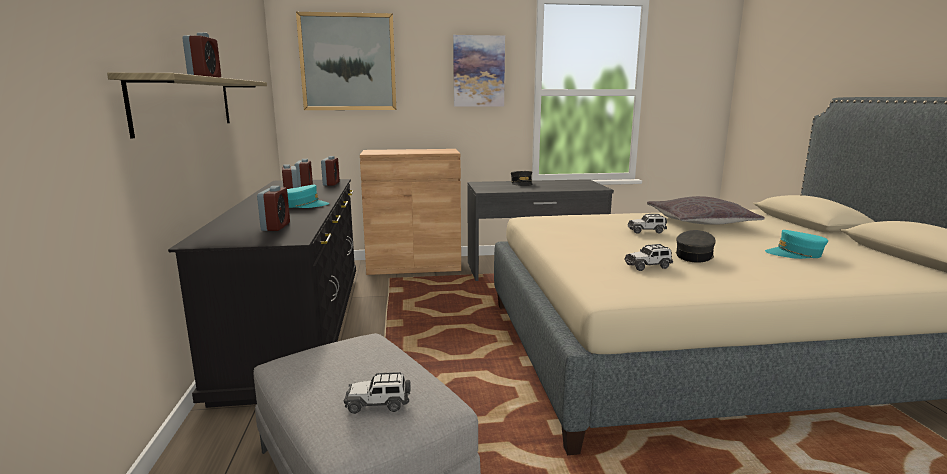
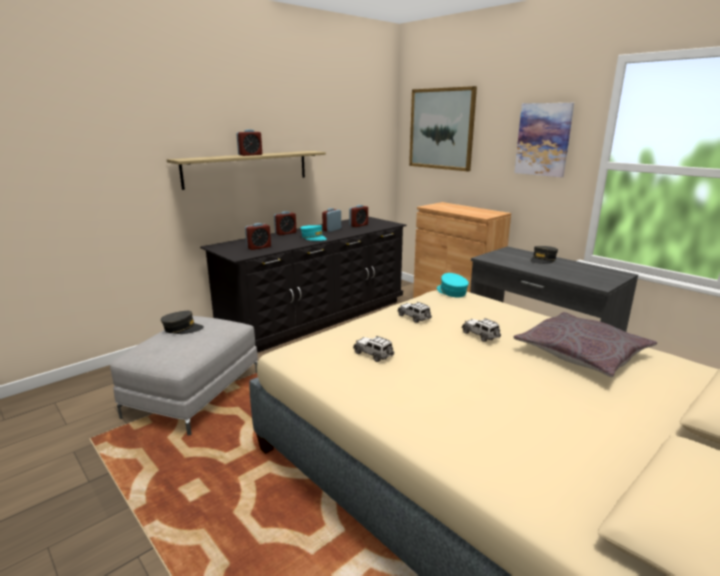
camera: 55 degrees right, 5 degrees up
(331, 183) = (381, 225): alarm clock -> alarm clock (285, 233)
(378, 403) = (161, 349): toy car -> toy car (414, 317)
(694, 256) = (434, 368): grey cap -> grey cap (182, 329)
(795, 254) = (530, 418): turquoise cap -> turquoise cap (451, 292)

